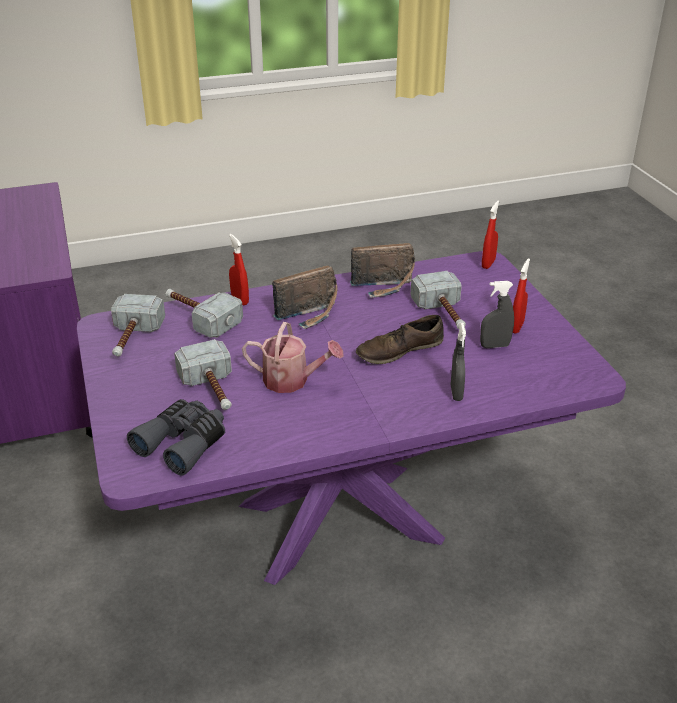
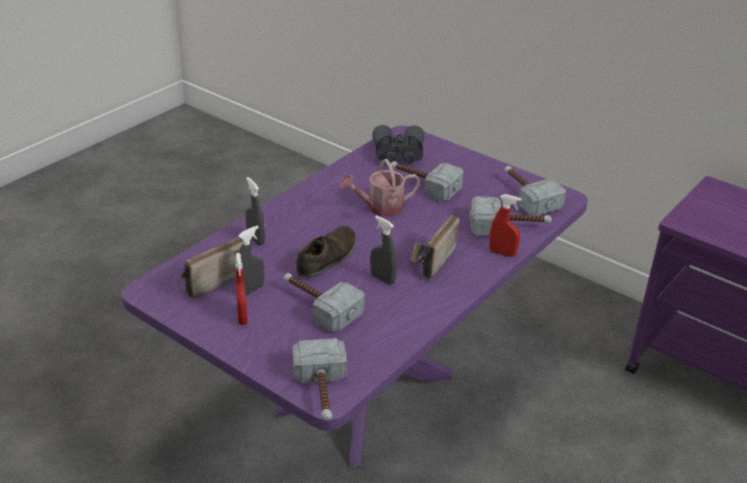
camera: 145 degrees right, 0 degrees up
(368, 315) = (382, 279): none -> grey spray bottle
(384, 287) = (399, 315): radio -> radio (209, 281)
(488, 264) = (322, 392): red spray bottle -> hammer

